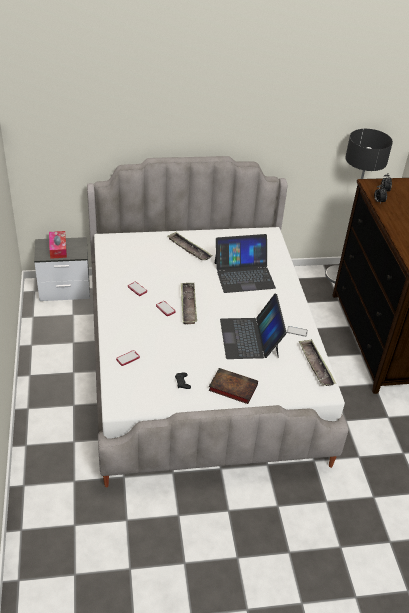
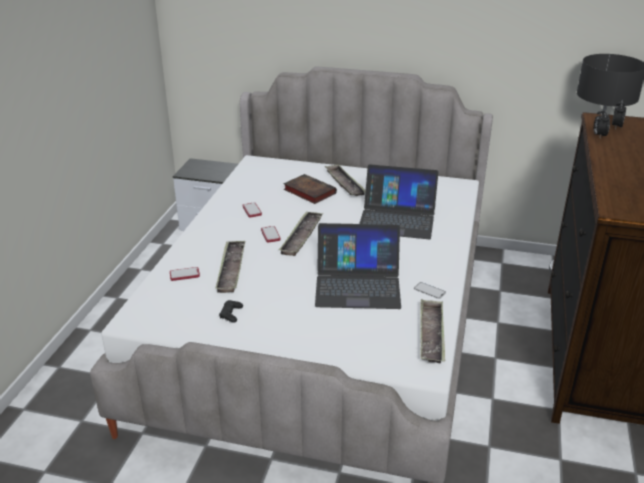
camera: 25 degrees right, 10 degrees down
(58, 248) = (206, 169): tissue box -> none
(158, 346) = (231, 269): none -> tray
(231, 387) = (291, 334): book -> book (308, 191)
(250, 338) = (357, 285): laptop -> laptop turned 105 degrees counterclockwise

